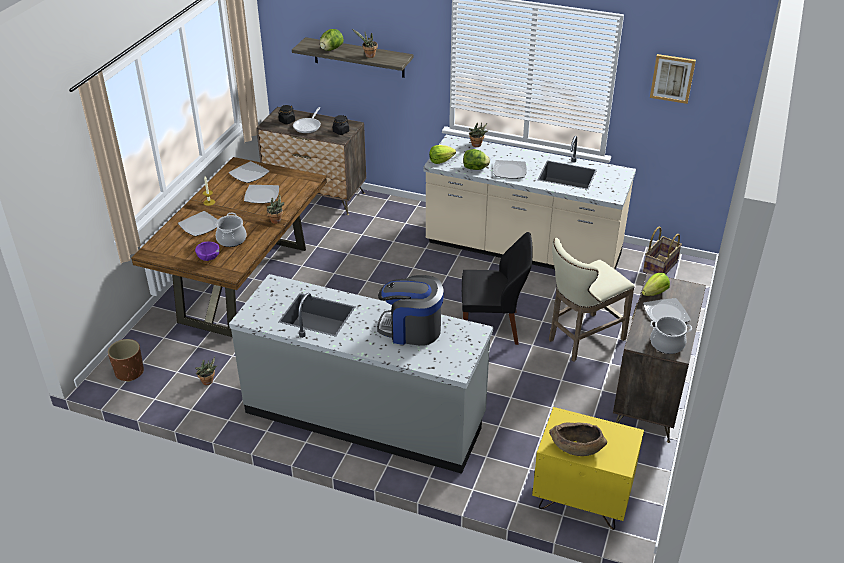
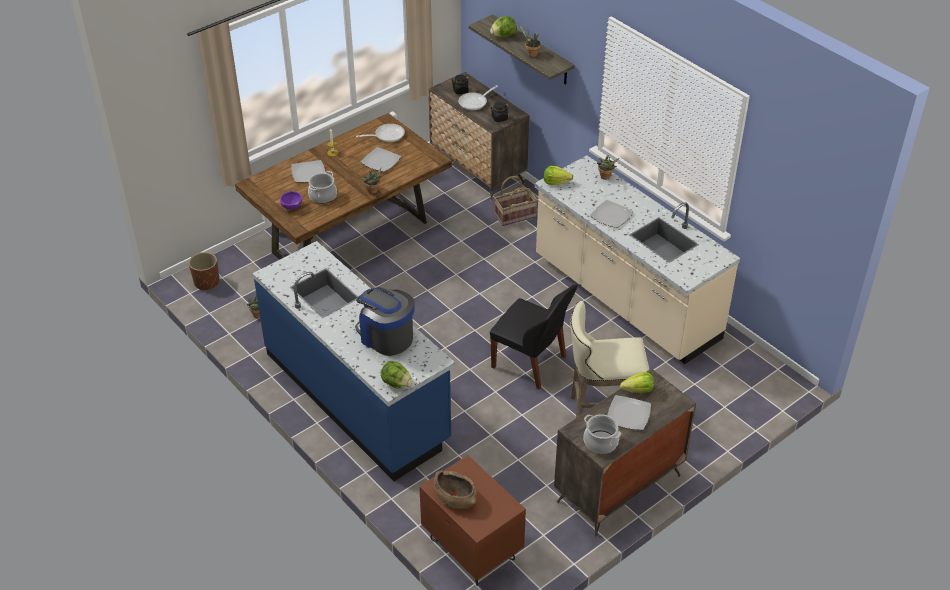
camera: 30 degrees right, 5 degrees up
(249, 174) = (387, 135): plate -> frying pan
(365, 415) = (357, 397): grey counter -> blue counter
(475, 168) = (581, 201): lettuce -> lettuce (396, 383)
(581, 501) = (471, 550): yellow nightstand -> brown nightstand
(659, 266) = (748, 368): basket -> basket (515, 215)
(672, 78) = (786, 177): picture -> none

